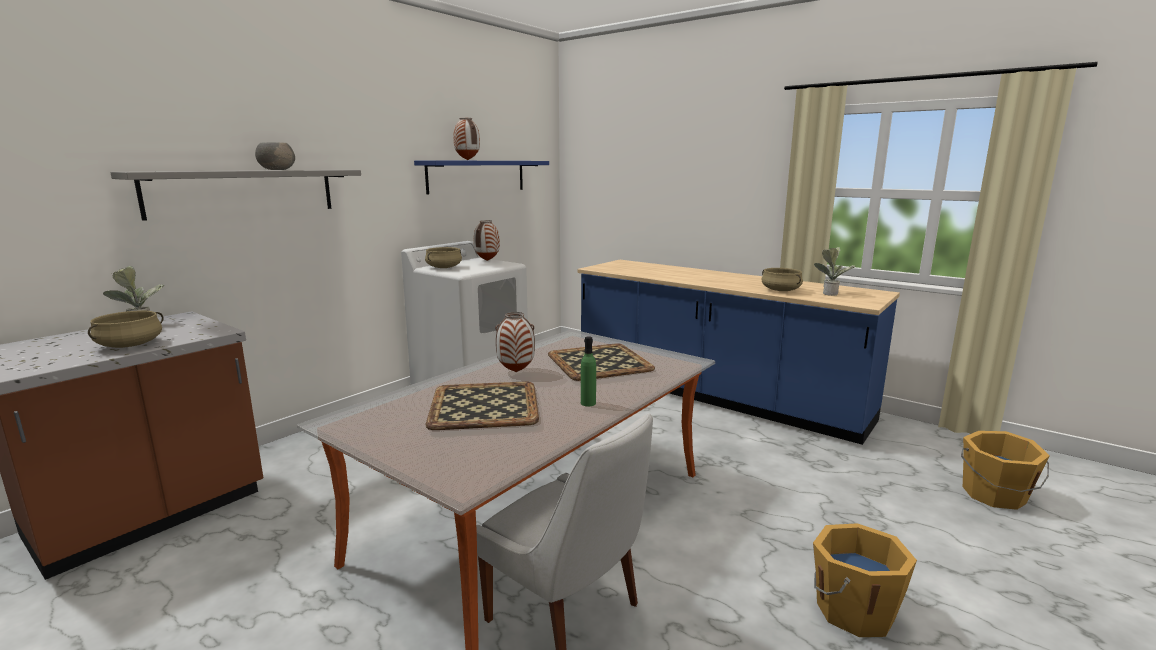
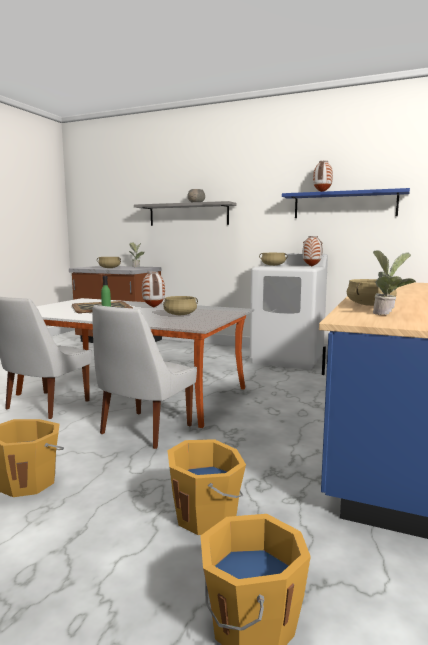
camera: 75 degrees right, 5 degrees down
(600, 362) = (180, 315): tray -> beige cooking pot
(698, 514) = (144, 431): none -> white chair
(880, 495) = (207, 515): none -> orange bucket

